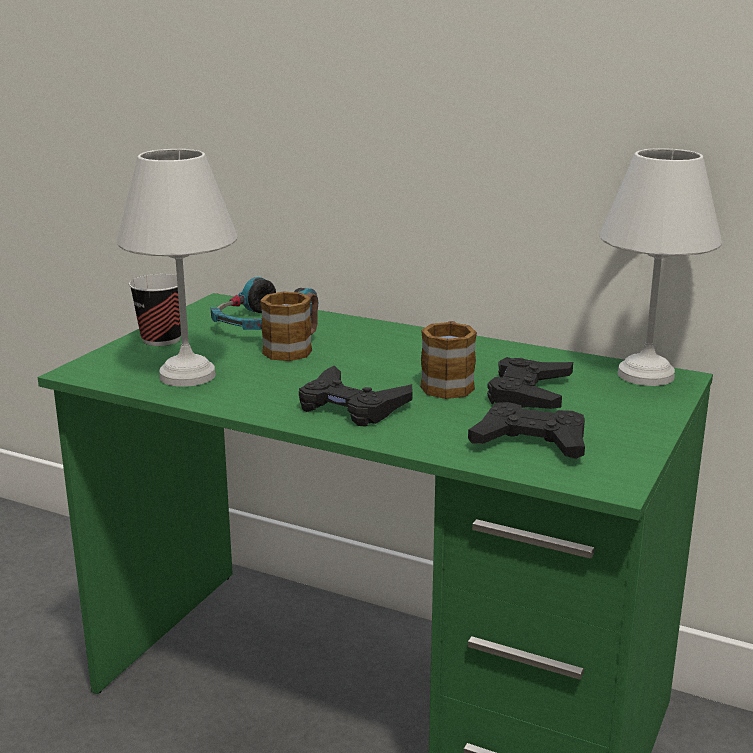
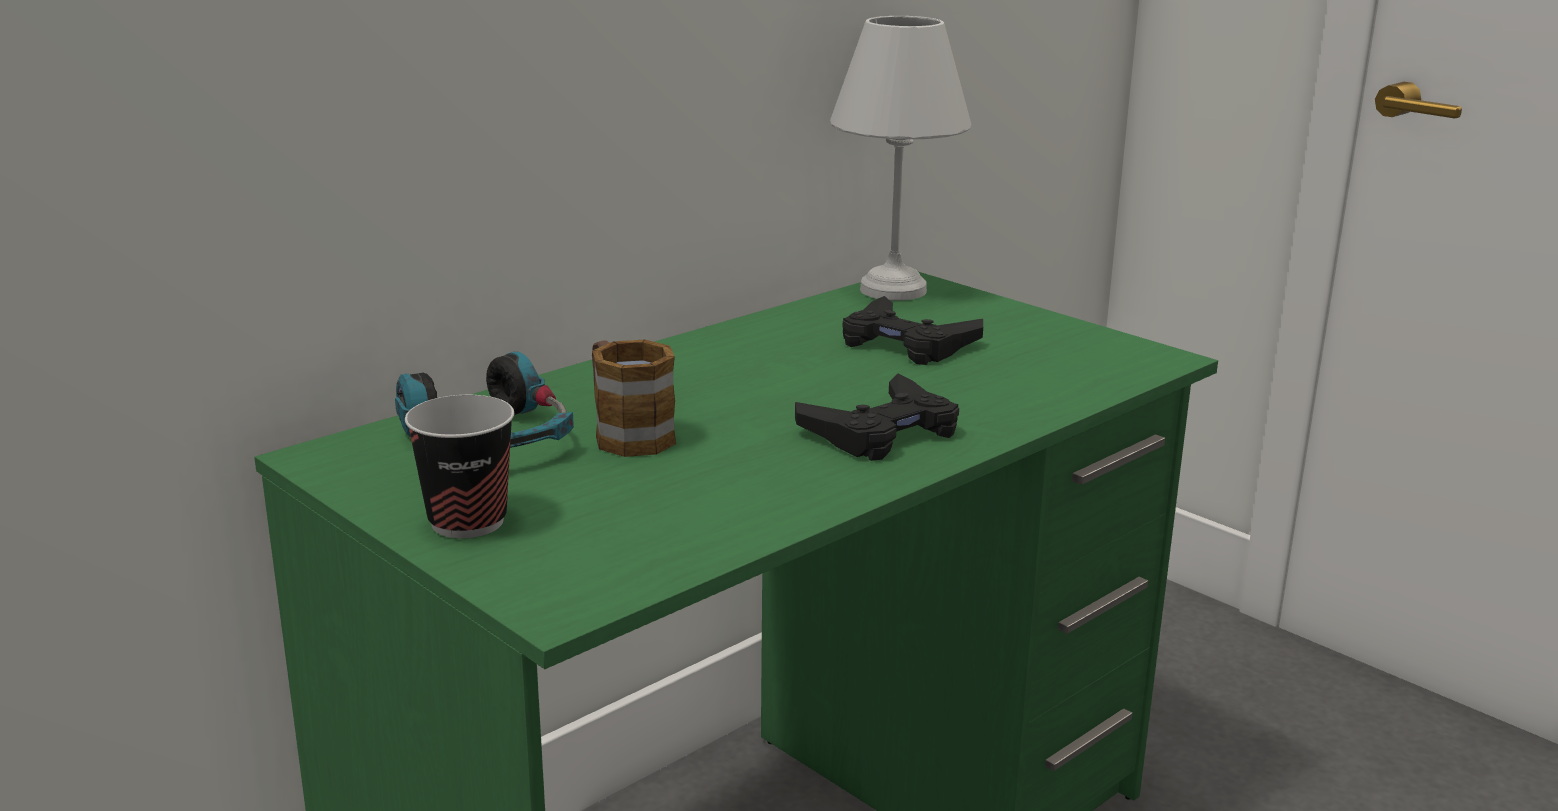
camera: 70 degrees left, 0 degrees up
(189, 376) = (674, 518): white table lamp -> none
(448, 383) = (844, 372): mug -> none
(531, 442) = (1045, 368): black game controller -> none

